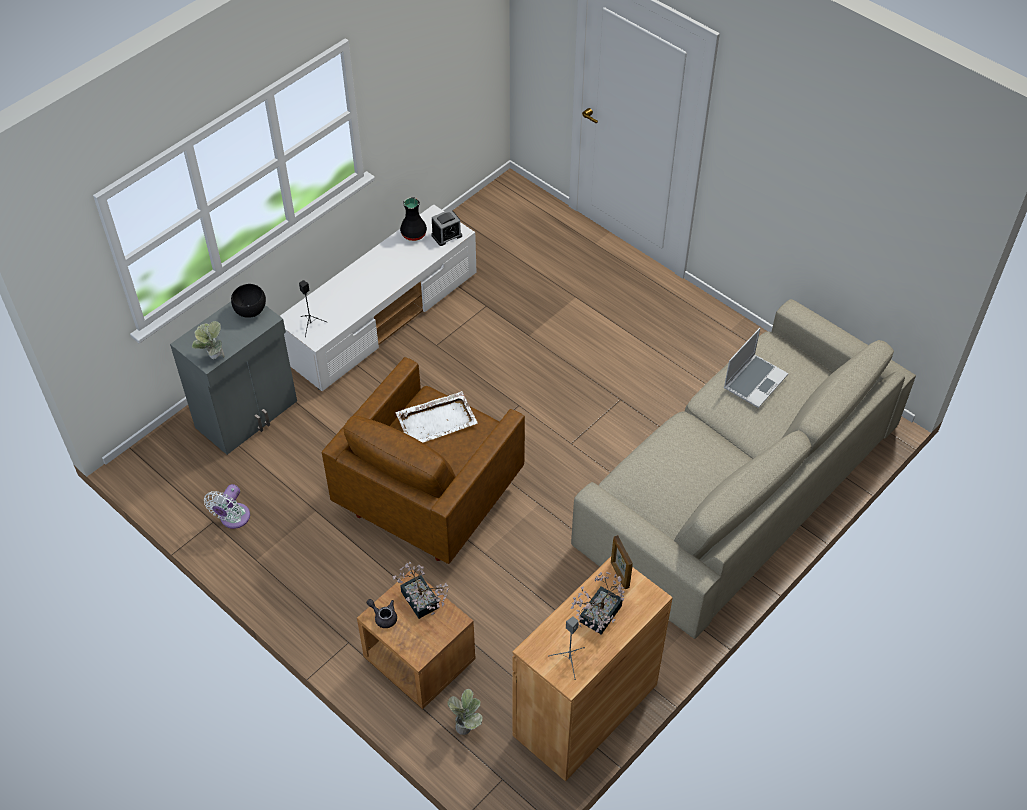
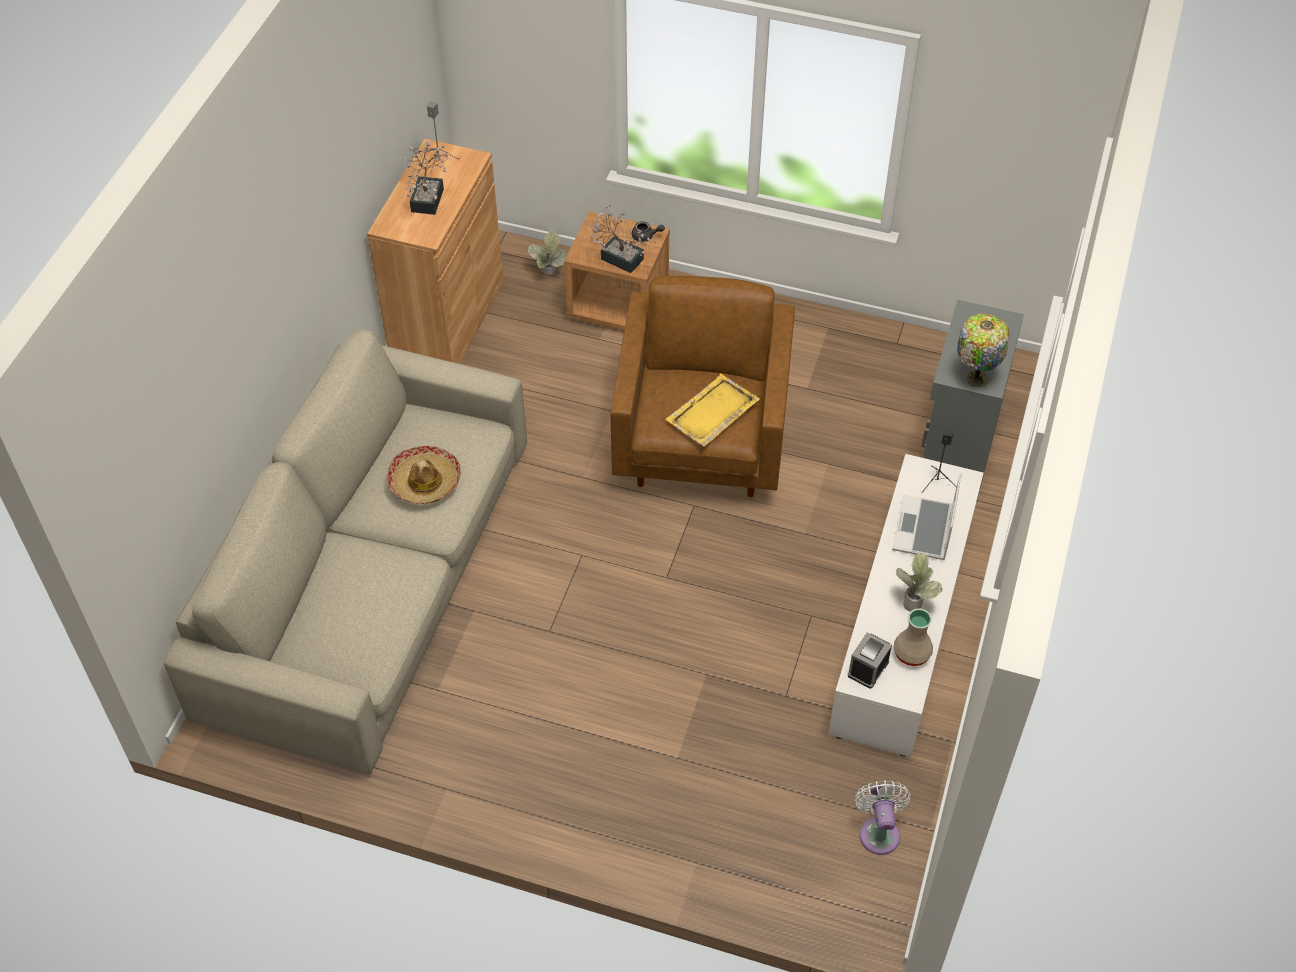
camera: 155 degrees right, 0 degrees up
(213, 358) = (965, 316): potted plant -> potted plant (913, 600)
(233, 519) = (880, 352): white fan -> white fan (879, 831)
(250, 310) = (975, 377): black bowl -> table lamp
(413, 234) = (912, 654): black vase -> beige vase
(437, 420) = (711, 412): white tray -> yellow tray
(619, 575) = (423, 233): picture frame -> none
(683, 461) = (425, 481): none -> hat
(755, 381) = (372, 609): laptop -> laptop (924, 530)

